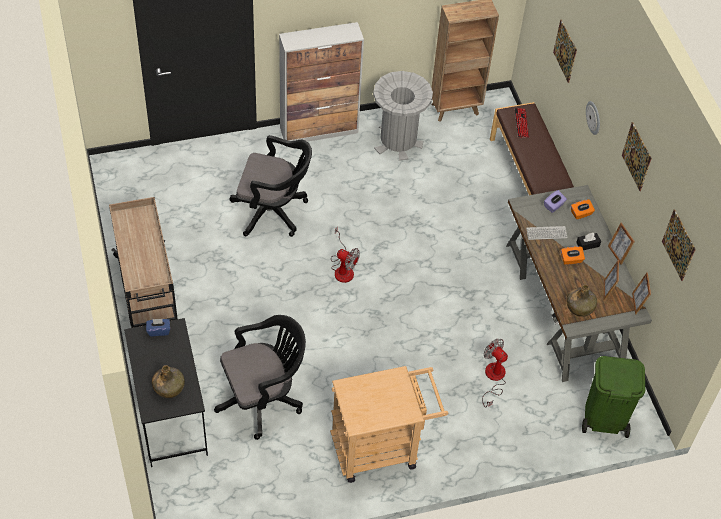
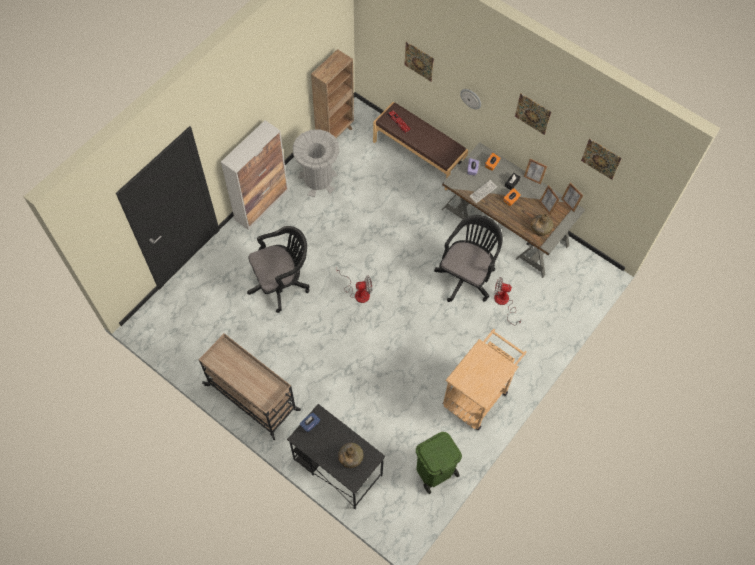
camera: 35 degrees left, 10 degrees up
(263, 399) = (384, 414): black office chair -> black office chair (466, 276)
(604, 418) = (582, 284): green trash can -> green trash can (434, 471)

